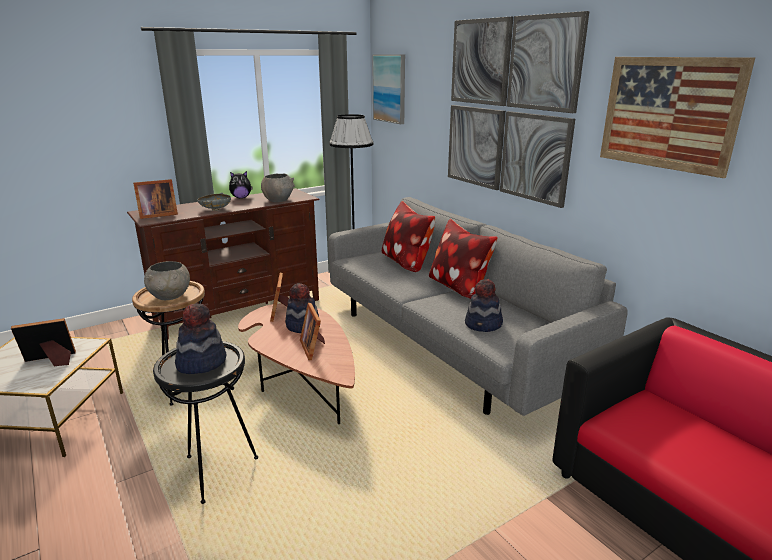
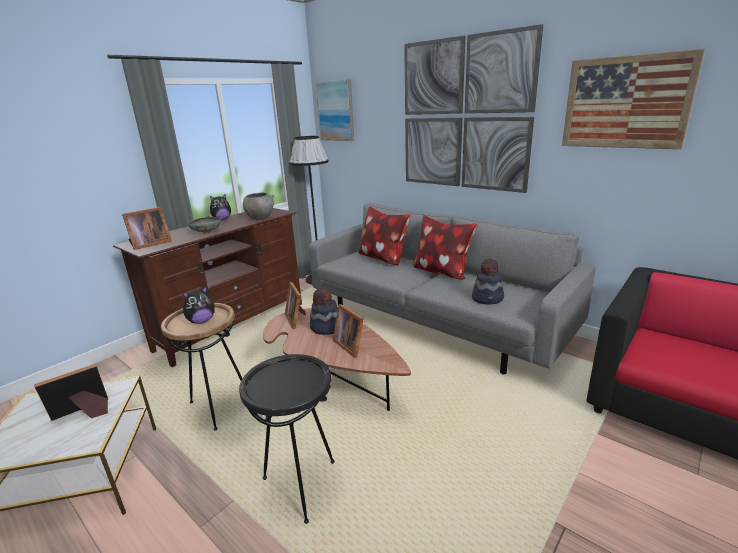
camera: 15 degrees left, 0 degrees up
(170, 297) = (201, 321): grey bowl -> plush toy
(201, 362) = (286, 380): hat -> none

